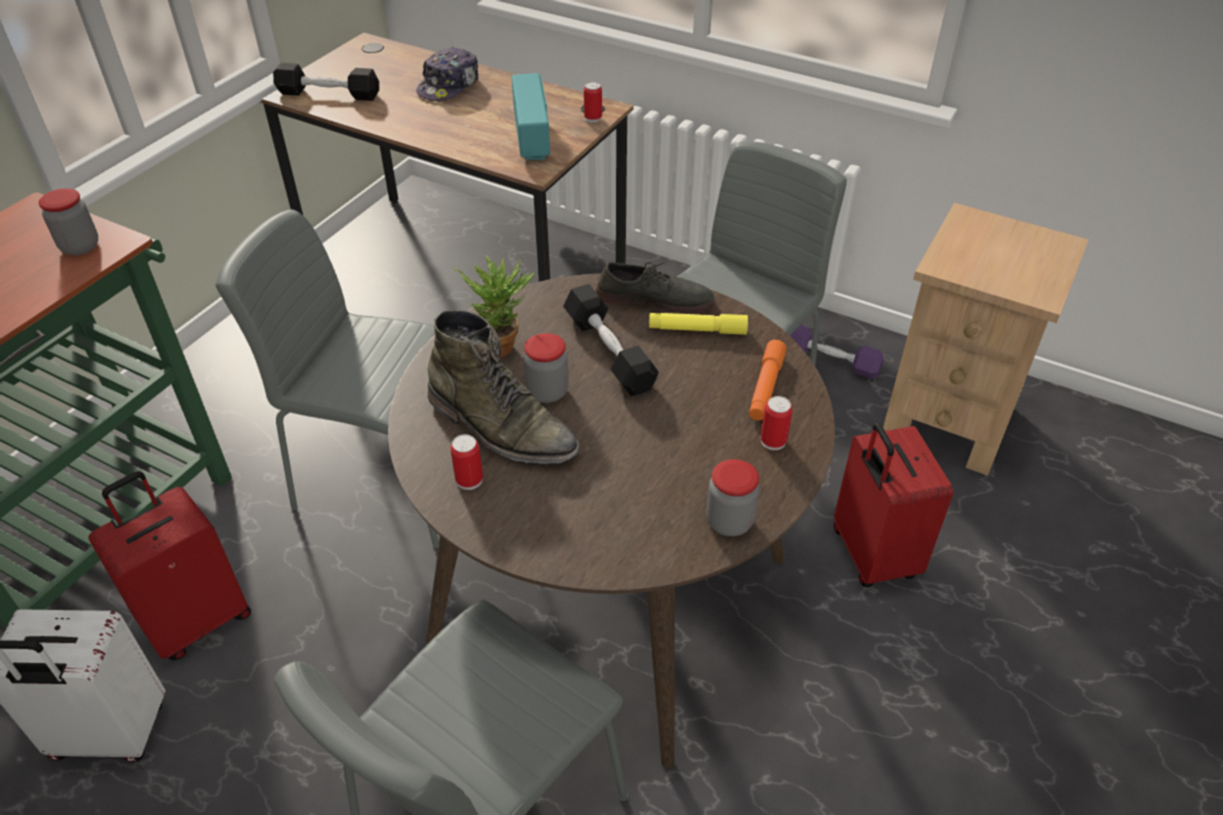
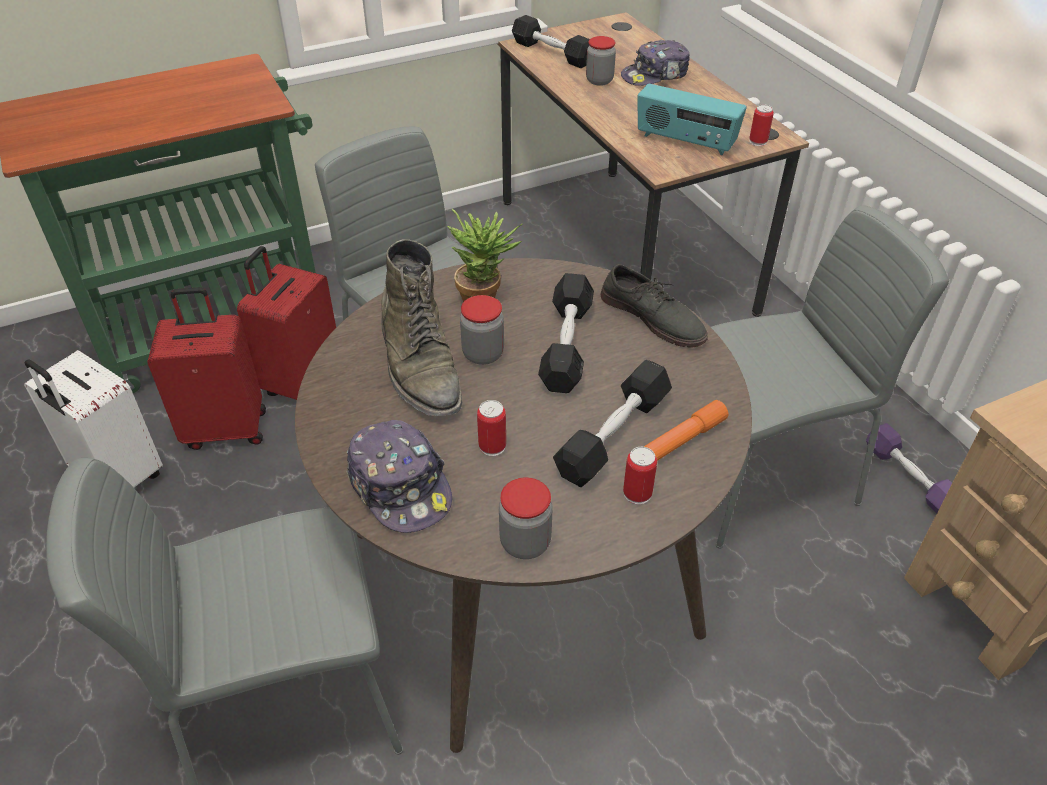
camera: 35 degrees right, 0 degrees up
(80, 246) = (244, 100): jar -> jar (599, 80)
(469, 480) = (355, 394): can -> can (492, 446)
(533, 139) = (685, 142): radio -> radio turned 90 degrees clockwise
(589, 533) = (400, 486): none -> cap
(697, 330) = (665, 361): yellow flashlight -> none
(714, 406) = (613, 435): none -> black dumbbell
(871, 555) = (797, 684): red suitcase -> red suitcase (302, 381)

